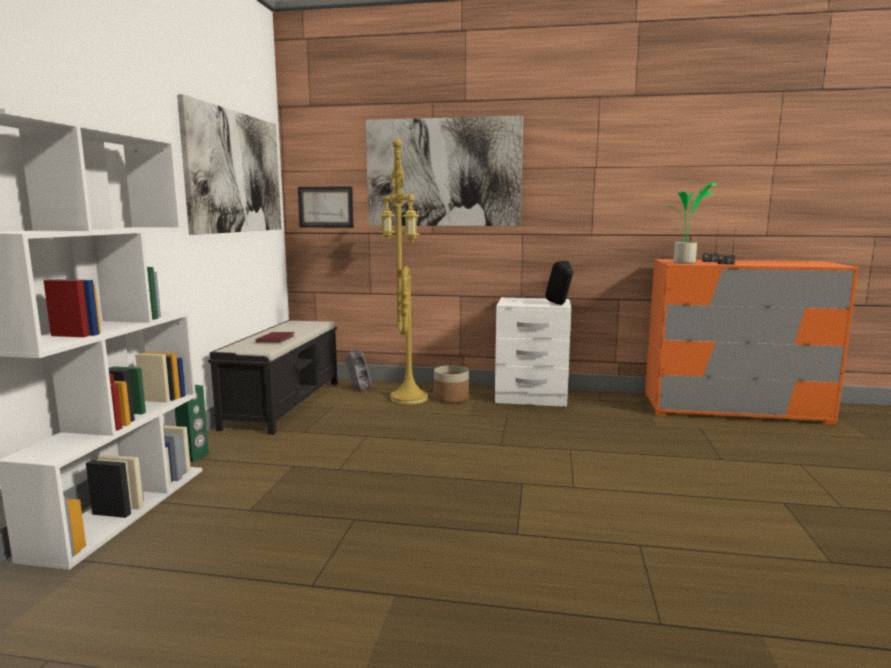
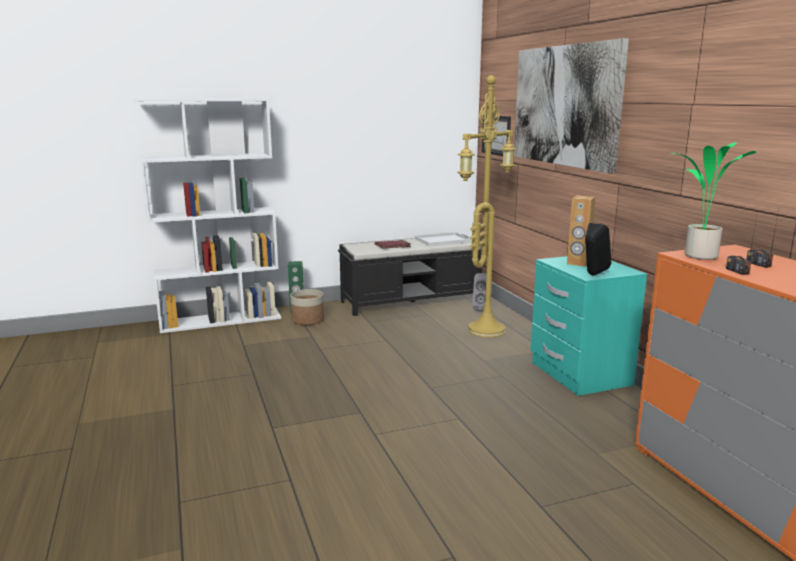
camera: 60 degrees right, 5 degrees up
(235, 172) = (398, 107): picture -> none
(297, 326) = (443, 240): none -> white tray
(451, 398) = (514, 344): planter -> planter (308, 320)
(524, 302) = (578, 263): none -> brown speaker
(531, 397) = (579, 374): white nightstand -> turquoise nightstand

